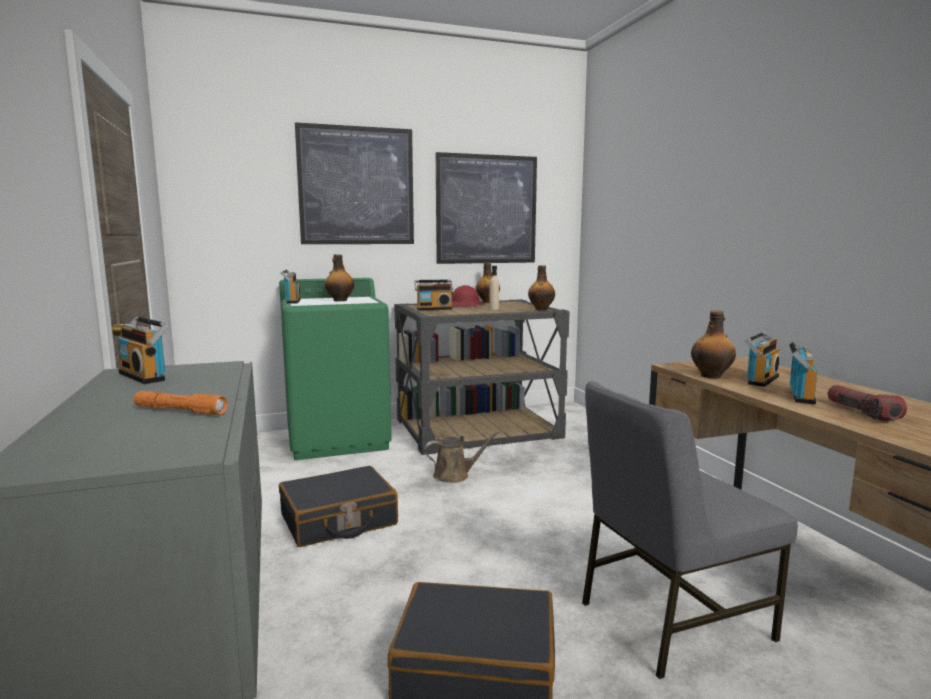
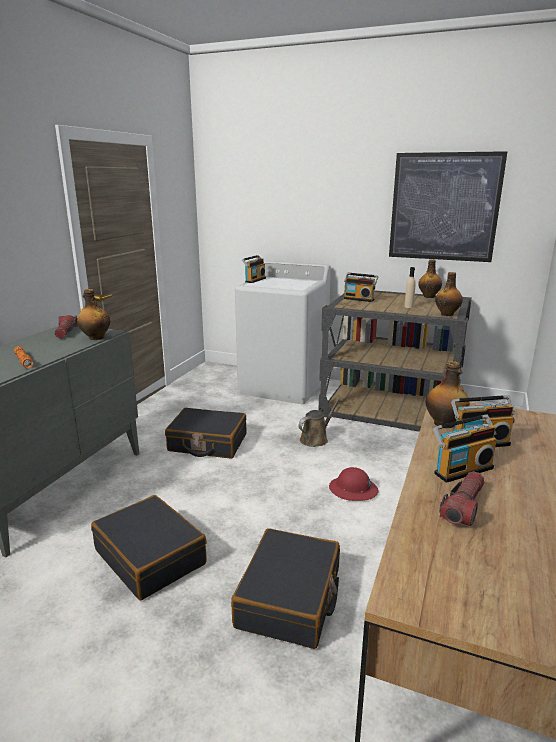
camera: 40 degrees right, 10 degrees up
(145, 376) = (66, 332): radio -> flashlight
(338, 439) = (284, 386): green washing machine -> white washing machine
(339, 300) = (284, 283): bottle -> bottle (95, 338)
(356, 186) = (325, 186): picture -> none
(455, 475) = (316, 439): brown watering can -> brown watering can turned 75 degrees counterclockwise
(465, 305) = (397, 298): red hard hat -> red hard hat (353, 490)
(670, 619) = (290, 598): grey chair -> black suitcase

